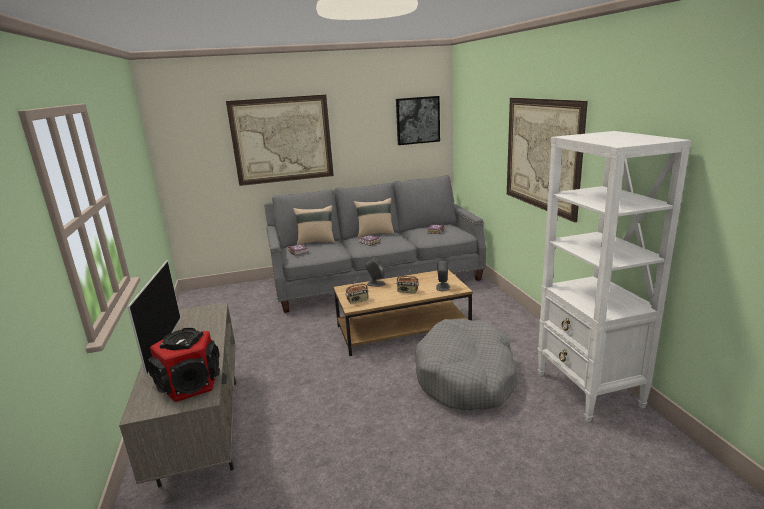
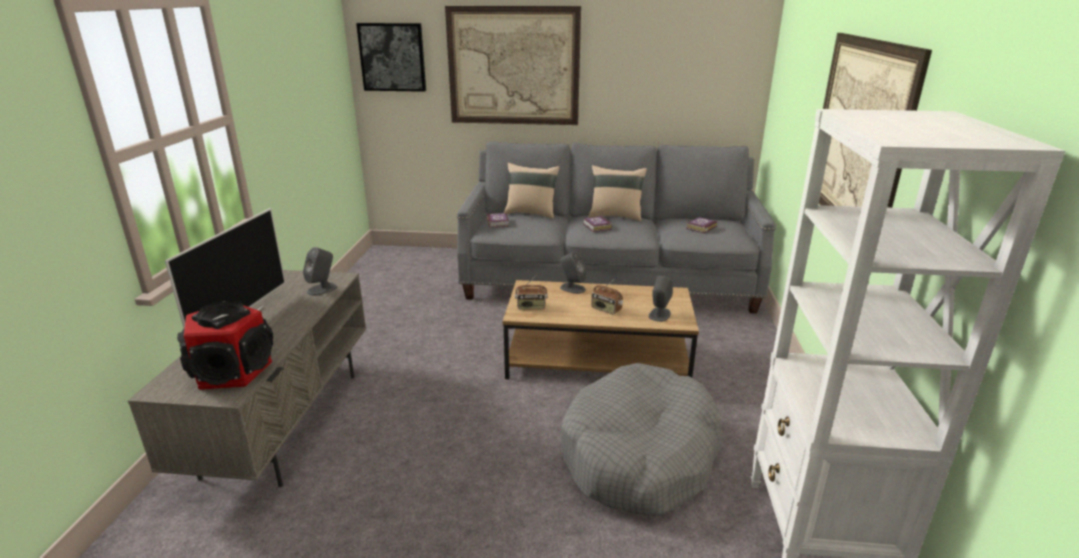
camera: 20 degrees right, 5 degrees up
(209, 317) = (322, 289): none -> grey speaker
(417, 120) = (716, 56): picture -> picture (392, 57)

